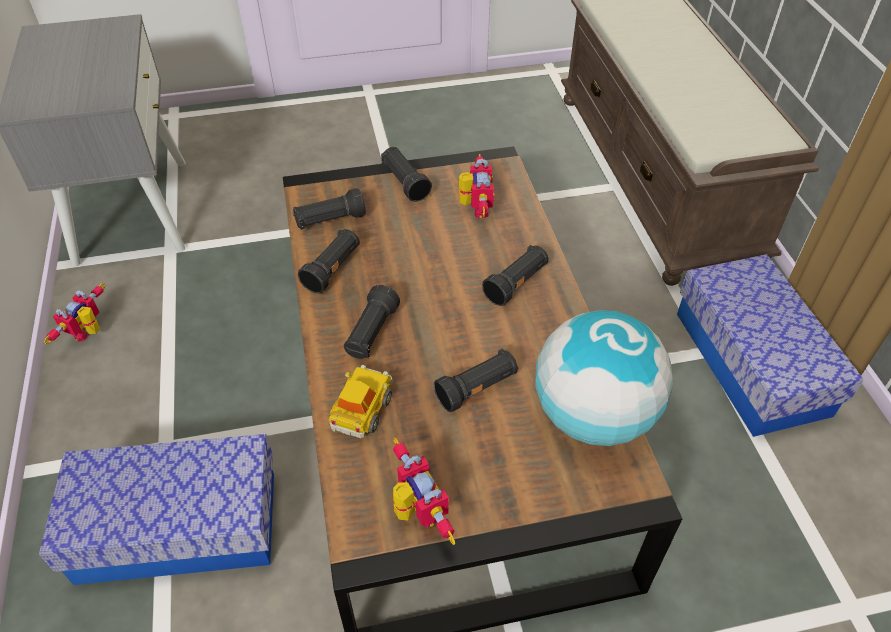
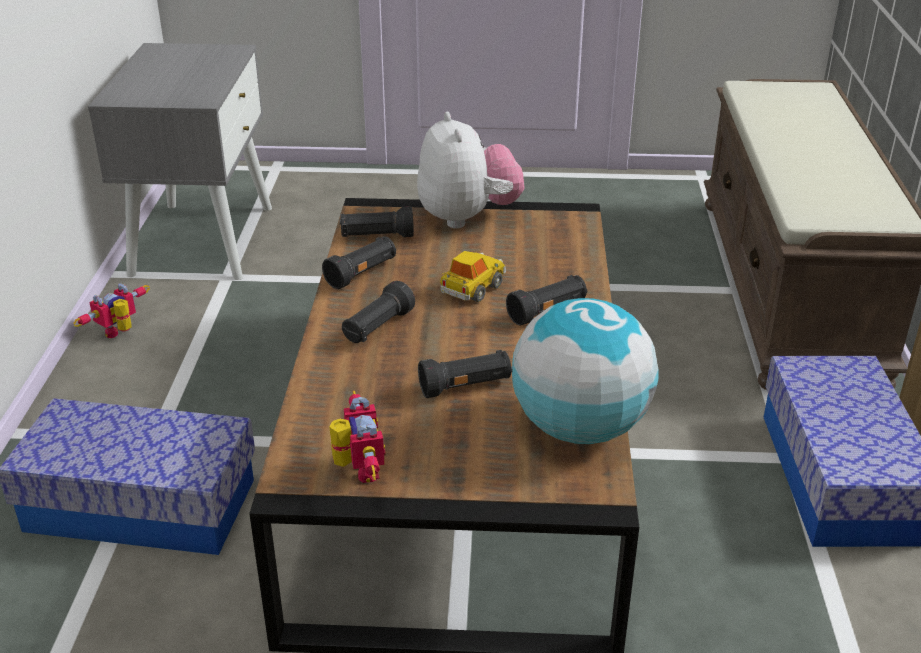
camera: 15 degrees right, 15 degrees down
(362, 409) = (341, 383): toy car -> toy car (472, 288)
(405, 182) = (467, 217): black flashlight -> plush toy
(475, 209) = (531, 247): toy robot -> none

